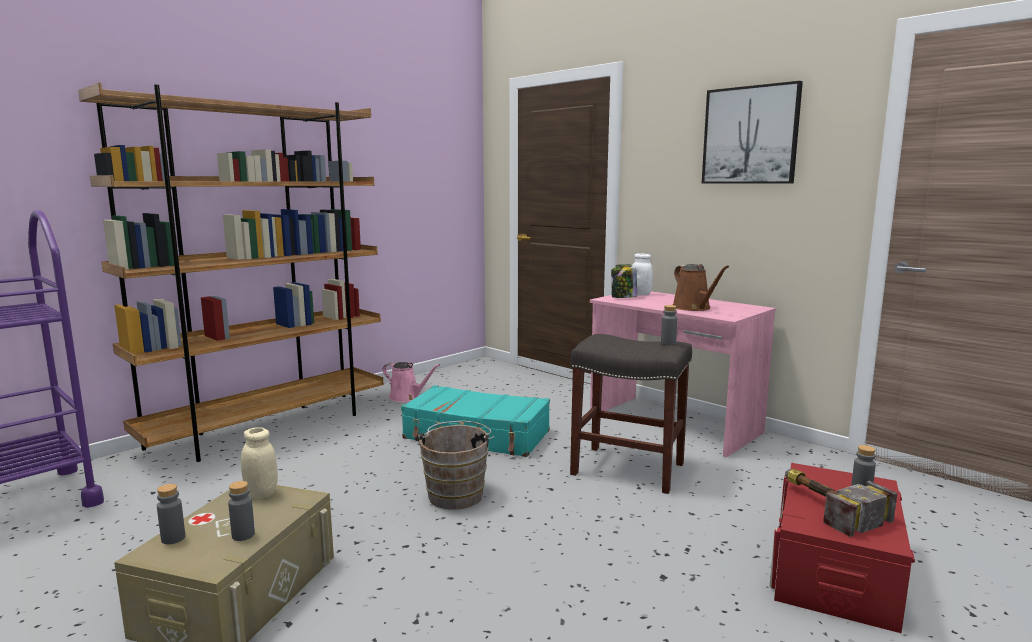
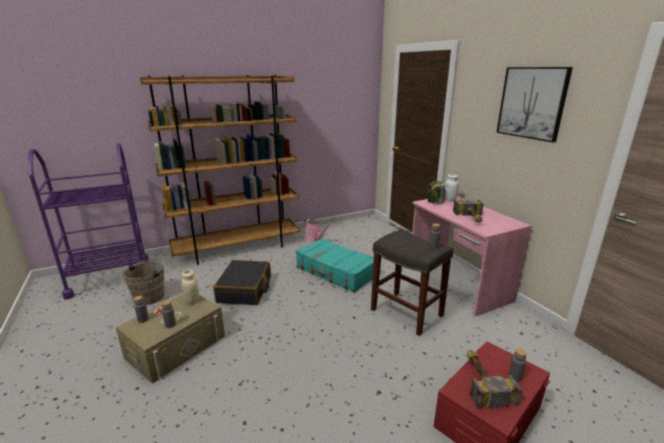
camera: 20 degrees right, 10 degrees up
(326, 483) = (245, 290): none -> black suitcase
(457, 494) = (303, 310): brown bucket -> brown bucket (151, 296)
(693, 308) = (472, 218): brown watering can -> hammer

